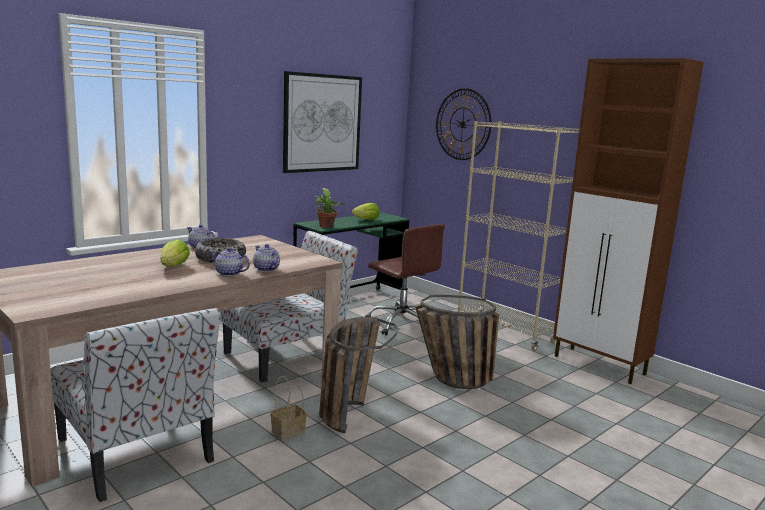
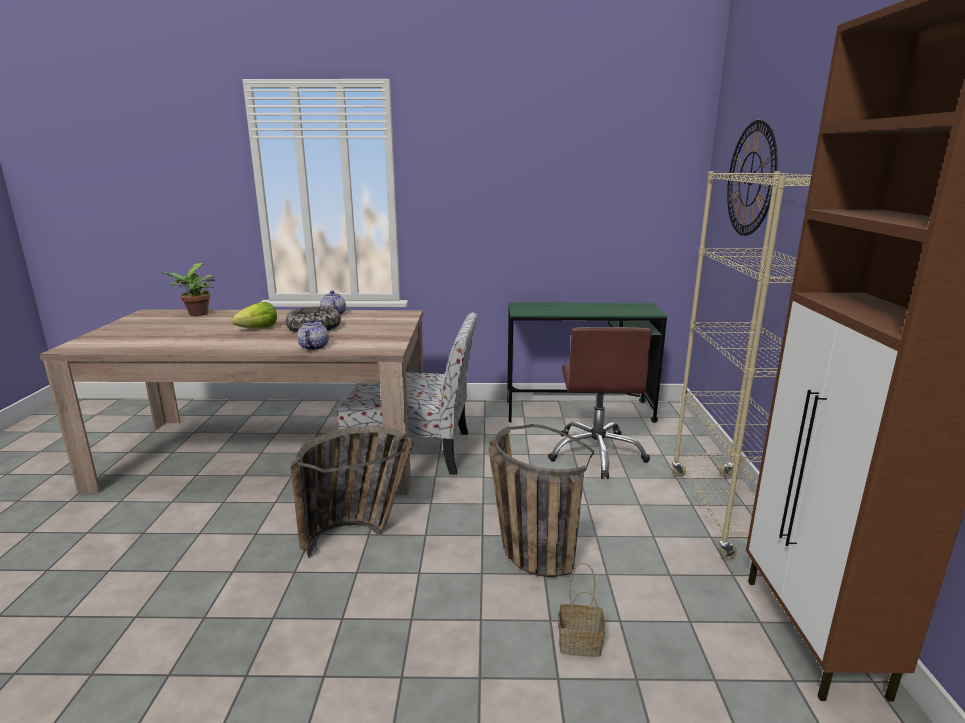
camera: 45 degrees right, 5 degrees up
(136, 452) = (163, 495): chair -> none
(229, 273) = (273, 345): teapot -> none
(288, 431) = (275, 530): basket -> basket (581, 642)
(322, 123) = (555, 182): picture -> none
(326, 227) = (530, 311): potted plant -> potted plant (196, 314)
(367, 220) = (603, 309): lettuce -> none

